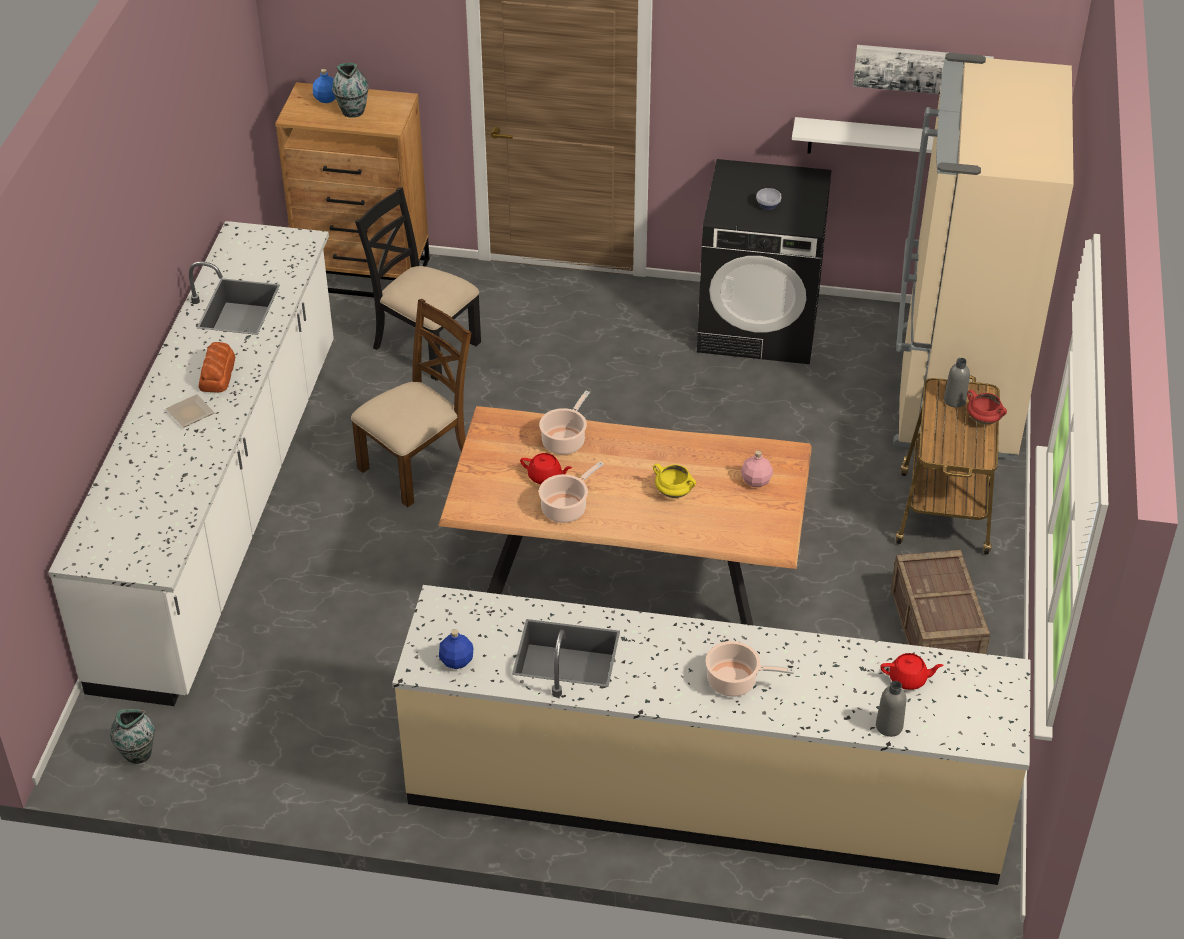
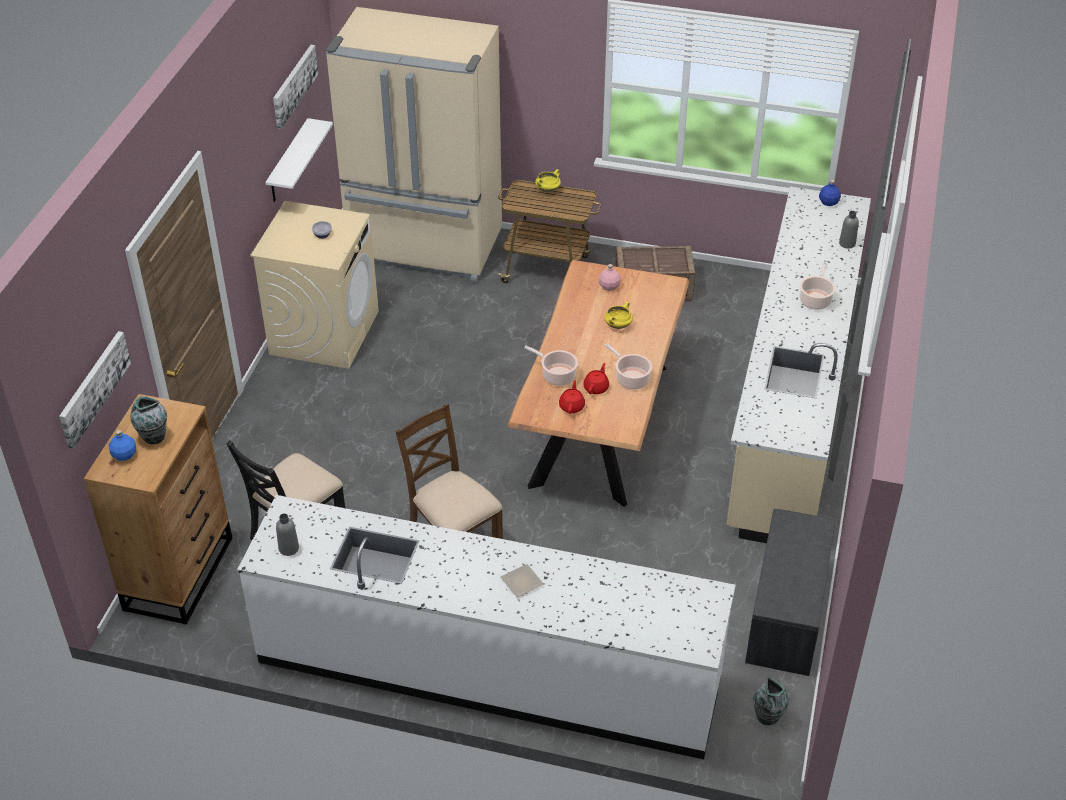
camera: 85 degrees left, 0 degrees up
(218, 373) = (470, 565): bread -> none
(293, 777) = (787, 616): none -> grey bench
(355, 29) = (93, 388): none -> picture
(456, 661) = (806, 424): blue bottle -> blue bottle (828, 202)
(759, 325) = (324, 332): black washing machine -> beige washing machine
(908, 679) = (809, 232): red teapot -> red teapot (572, 406)
(955, 400) = (526, 199): grey bottle -> grey bottle (289, 548)
(984, 419) = (548, 189): red cooking pot -> yellow cooking pot

